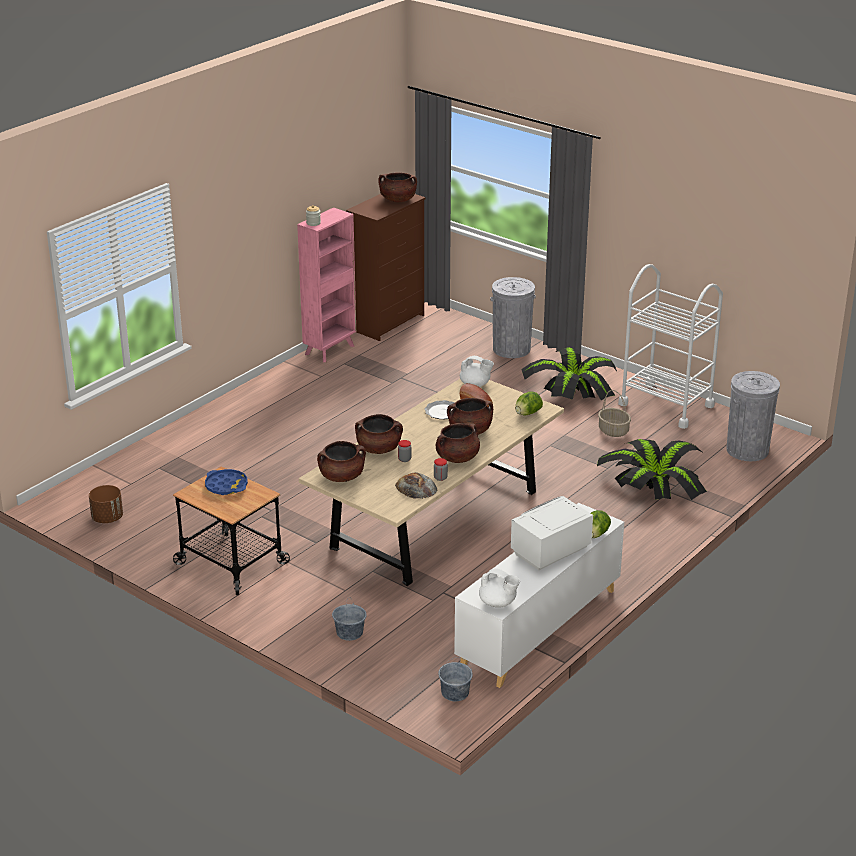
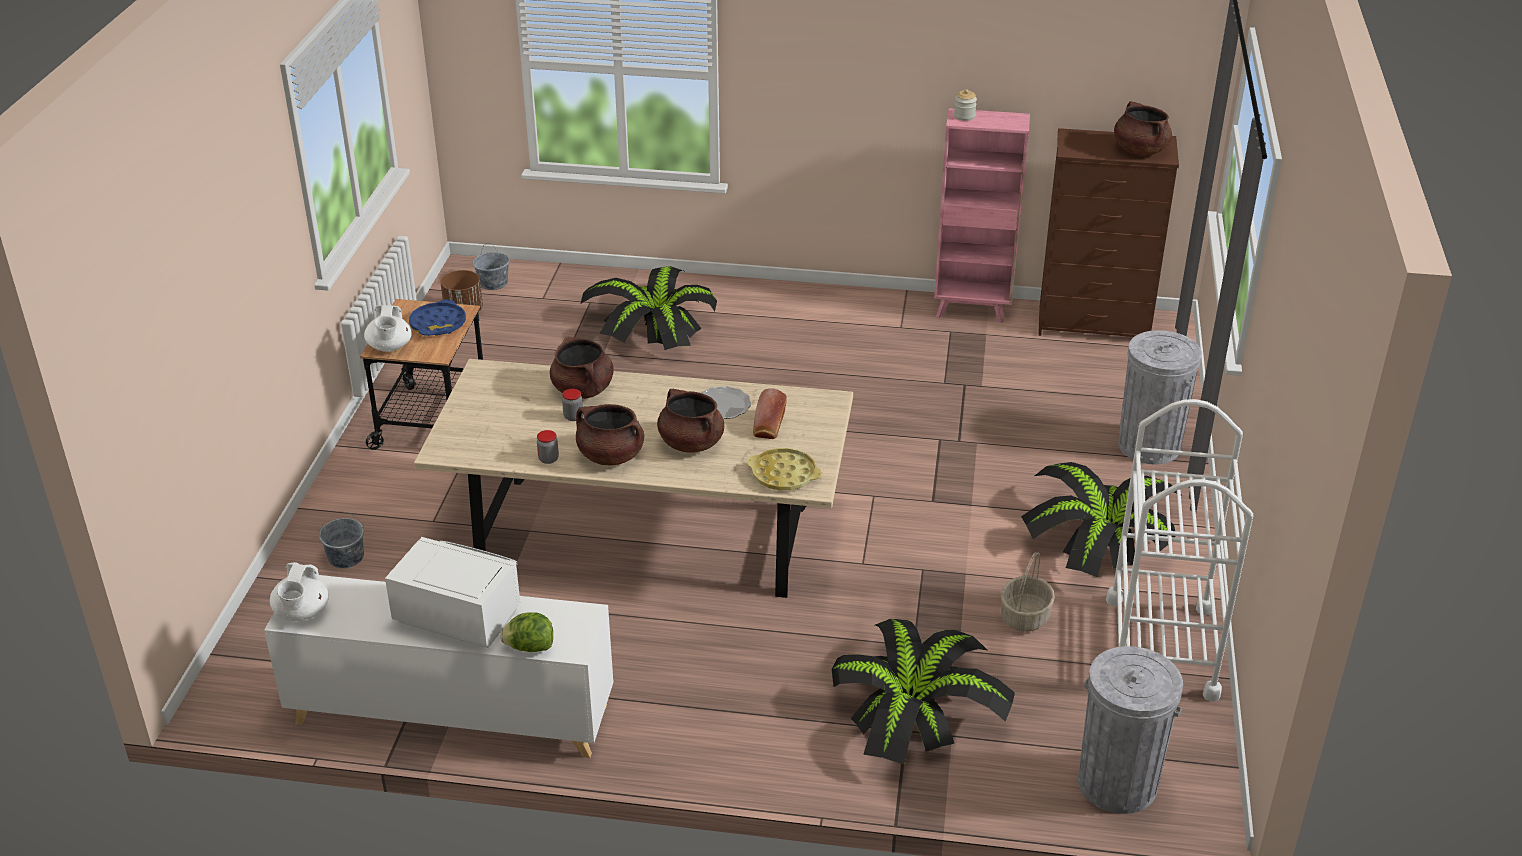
camera: 60 degrees right, 5 degrees up
(219, 454) = (653, 327): none -> potted plant
(342, 477) = (494, 386): brown cooking pot -> none
(416, 487) = (509, 448): bread -> none
(454, 693) = (265, 687): grey bucket -> grey bucket (493, 283)
(475, 385) = (821, 407): white teapot -> white teapot (390, 347)
(527, 413) = (783, 475): lettuce -> yellow tray

